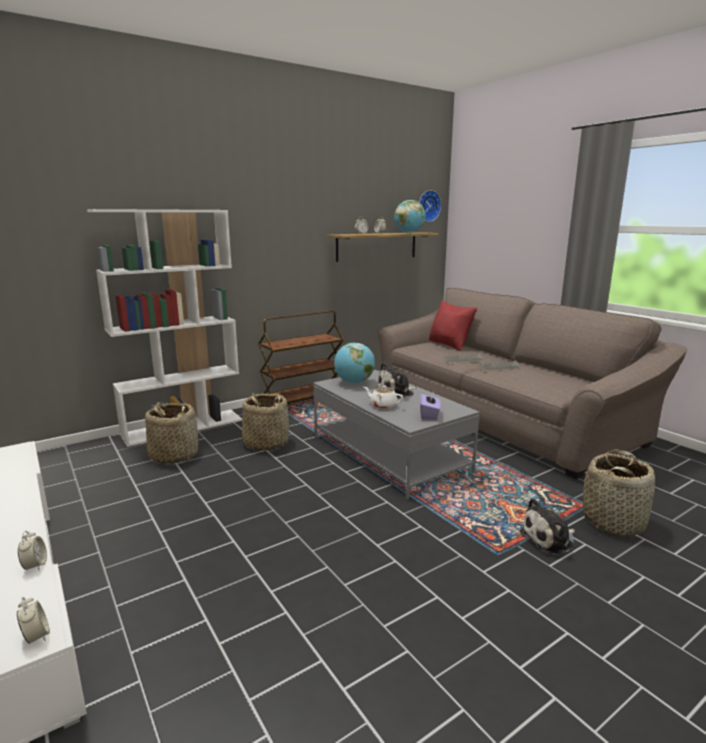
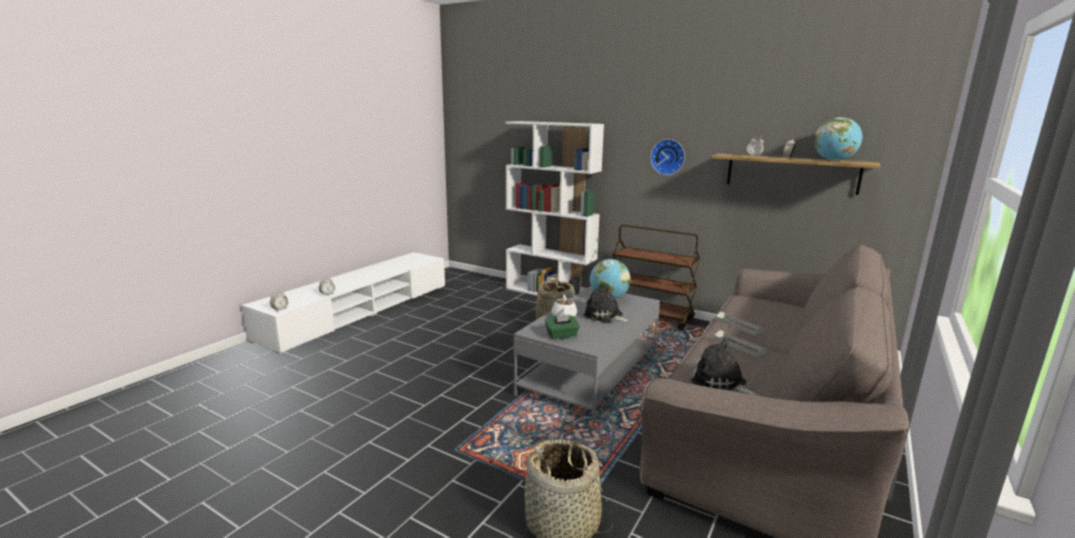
camera: 65 degrees right, 0 degrees up
(174, 455) = (507, 303): basket -> none
(428, 206) = (900, 125): wall clock -> wall clock (668, 157)
(429, 415) = (561, 336): purple tissue box -> green tissue box
(449, 345) = (794, 314): red pillow -> none
(549, 539) = (496, 478): plush toy -> plush toy (721, 384)

